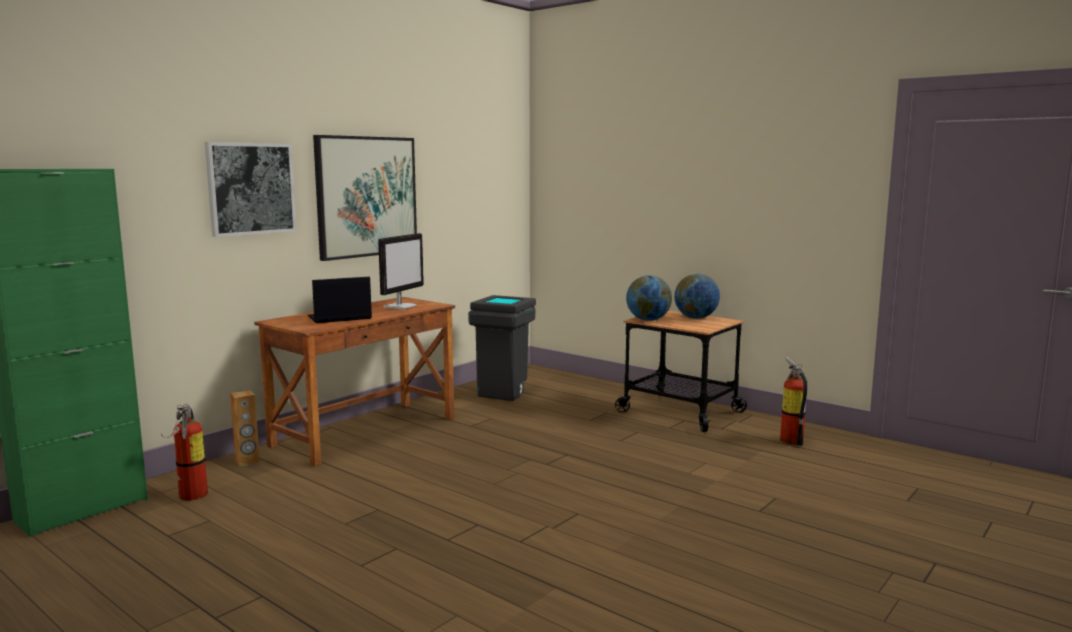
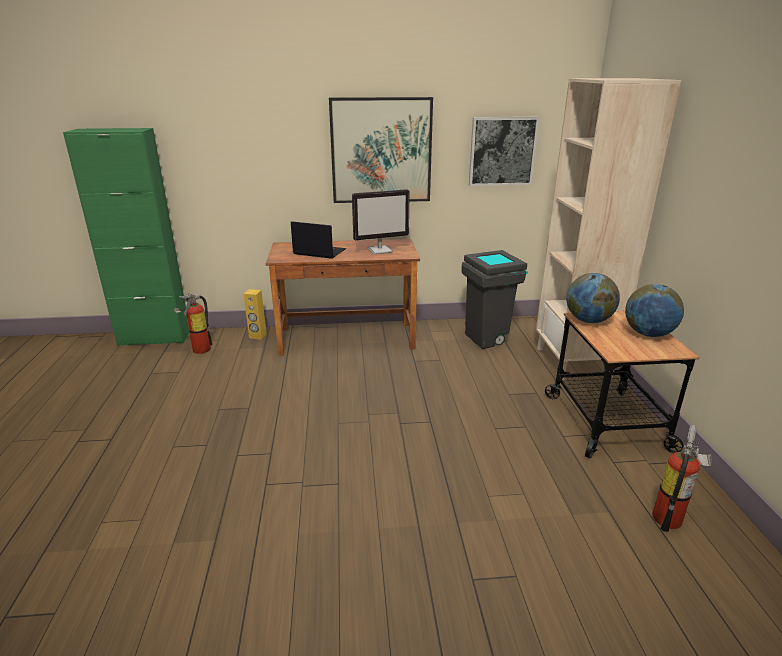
camera: 45 degrees right, 15 degrees up
(247, 462) = (257, 336): brown speaker -> yellow speaker
(251, 188) = (273, 142): picture -> picture (502, 151)
(596, 388) = (574, 362): none -> beige bookcase

